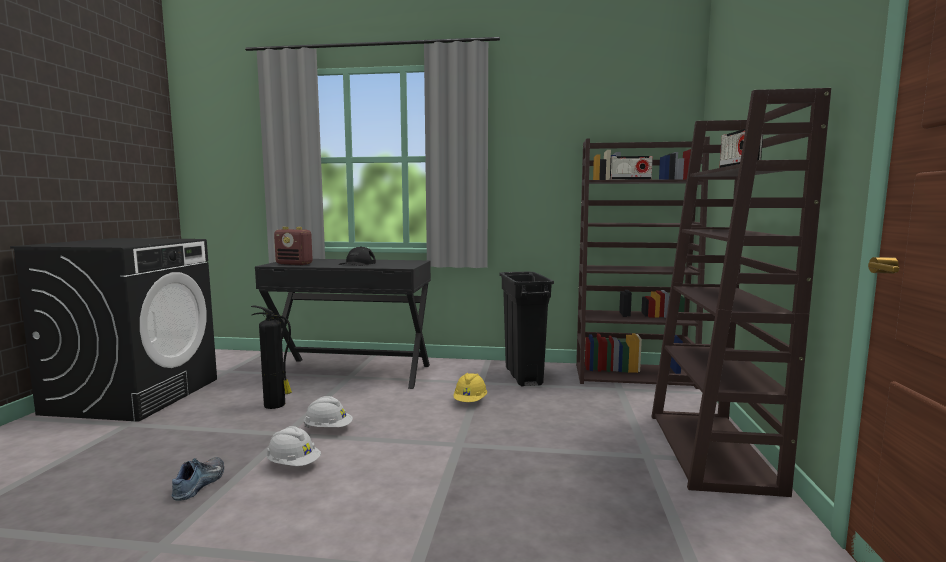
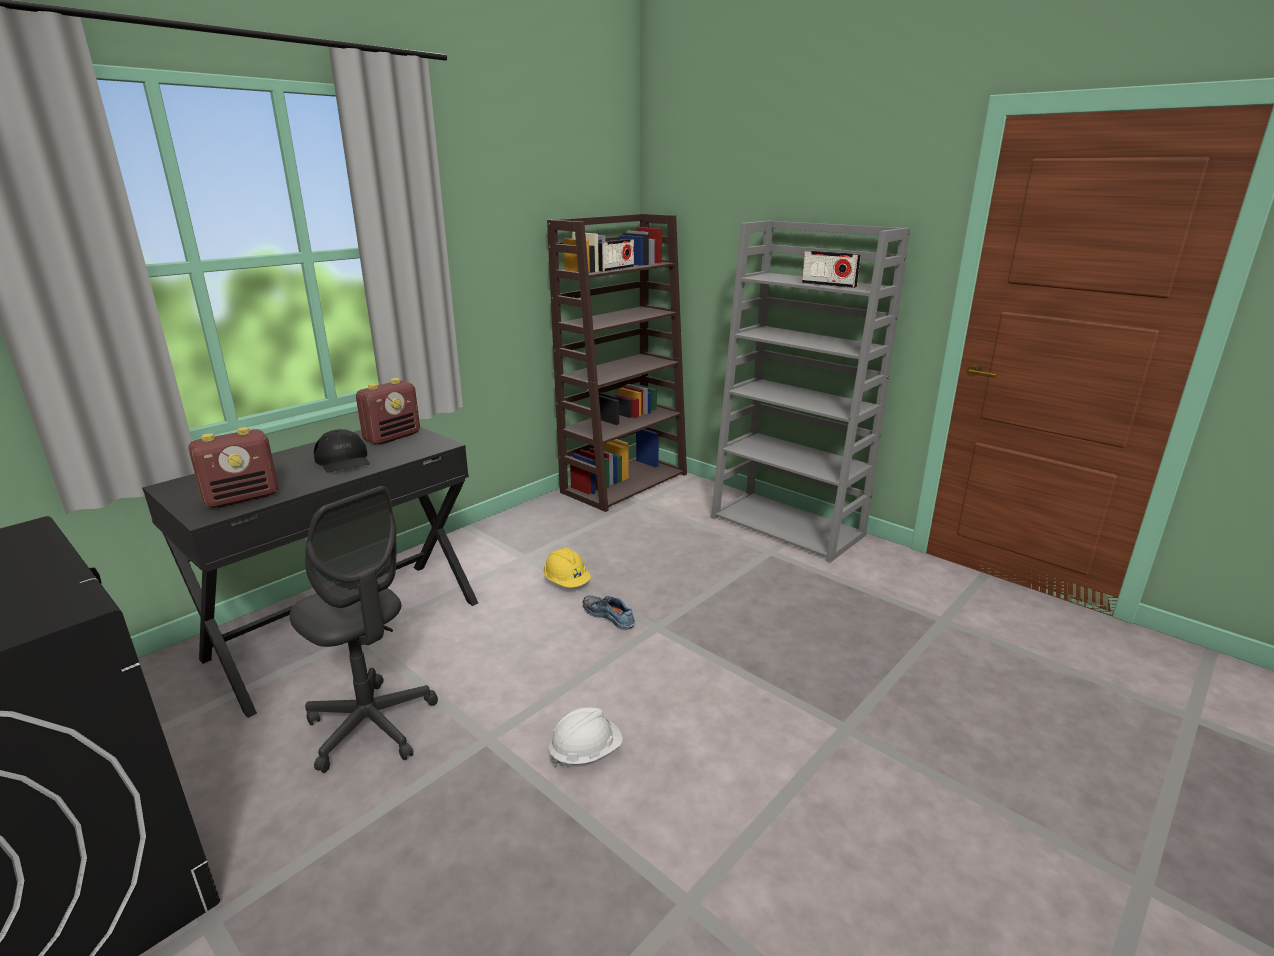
camera: 55 degrees left, 15 degrees up
(201, 483) = (556, 846): shoe -> shoe (610, 615)
(276, 405) = (372, 726): fire extinguisher -> grey office chair
(328, 429) = (516, 700): white hard hat -> none
(401, 263) = (392, 437): none -> radio
(523, 376) = (546, 528): black trash can -> none
(712, 451) = (788, 526): brown bookcase -> grey bookcase

